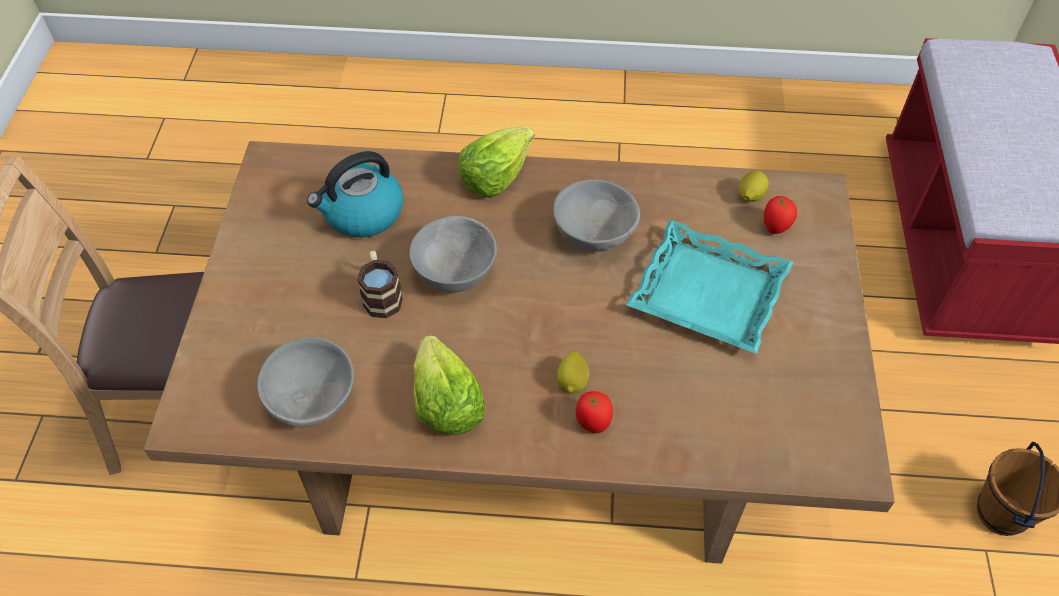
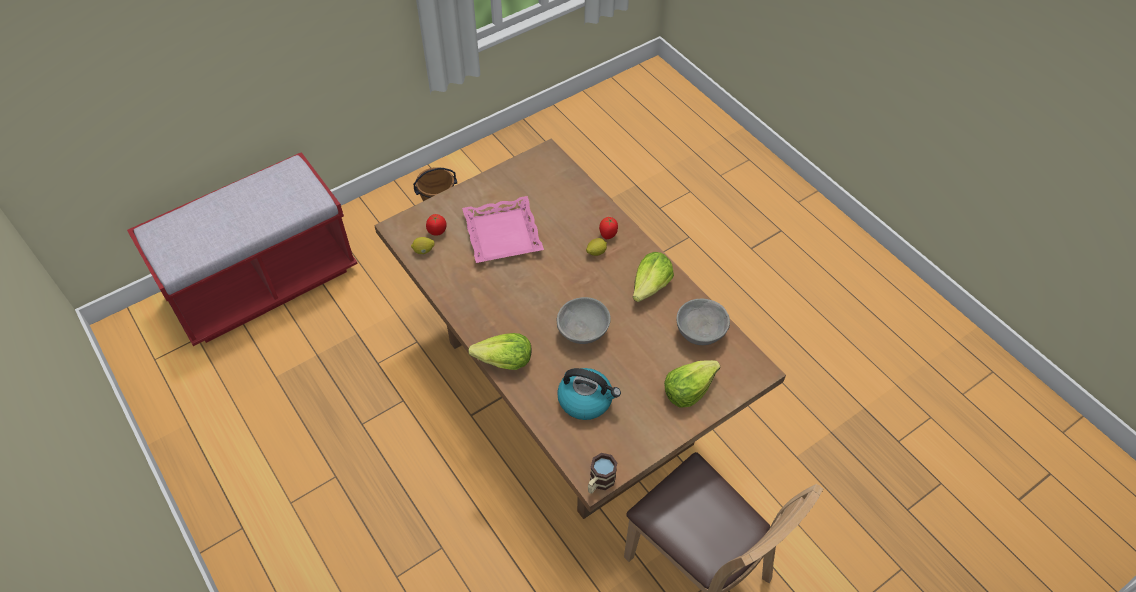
camera: 130 degrees left, 0 degrees up
(257, 320) = (688, 389): none -> lettuce
(381, 295) = (624, 351): mug -> mug (599, 482)
(594, 234) = (506, 295): grey bowl -> none
(707, 294) = (503, 234): turquoise tray -> pink tray

